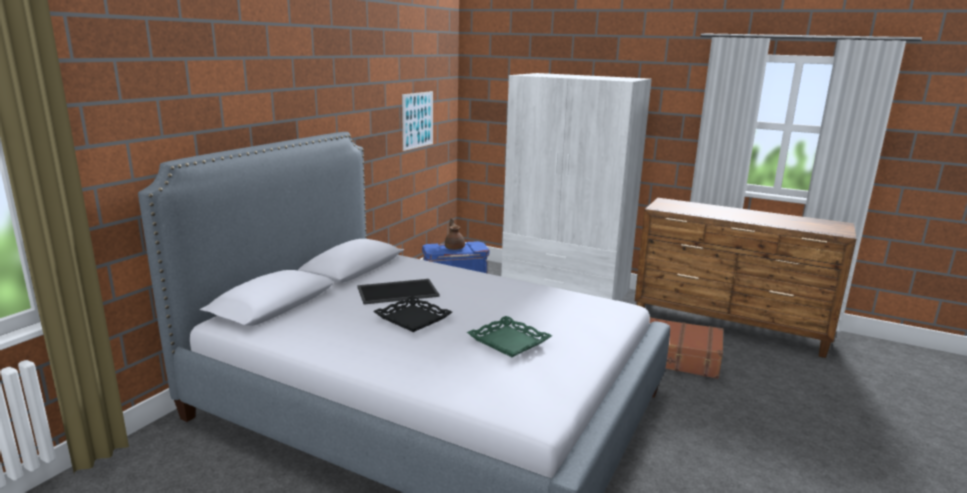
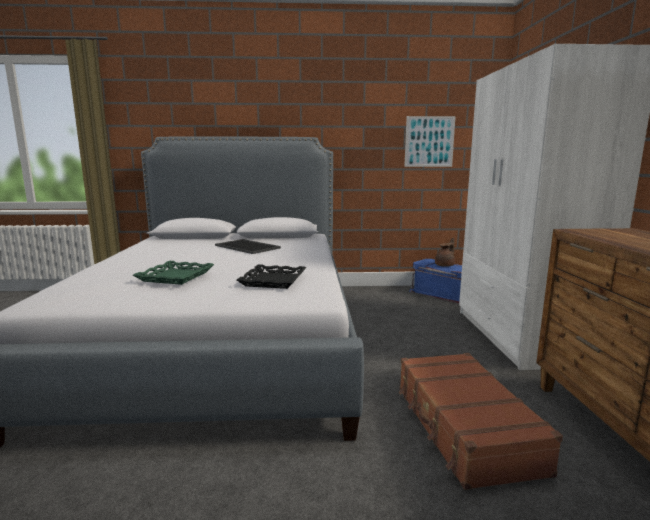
camera: 60 degrees right, 5 degrees down
(413, 318) = (200, 255): black tray -> black tray (274, 281)

